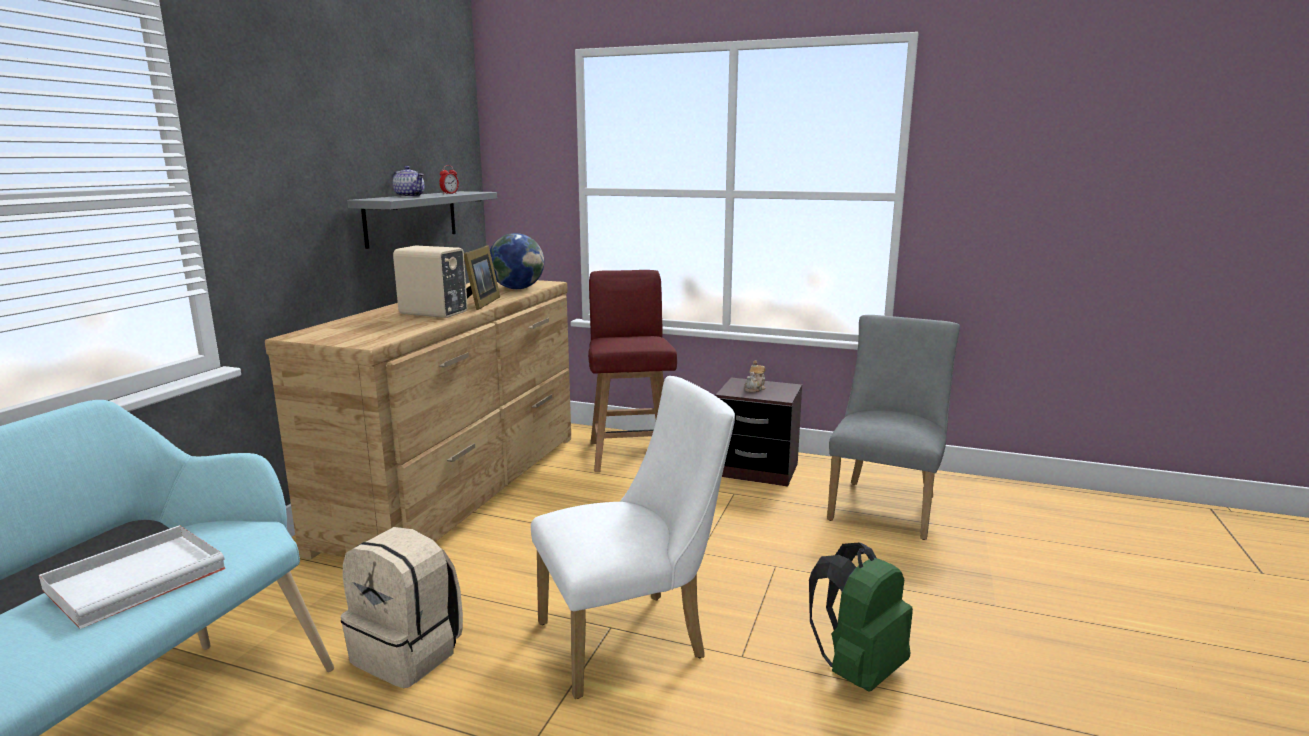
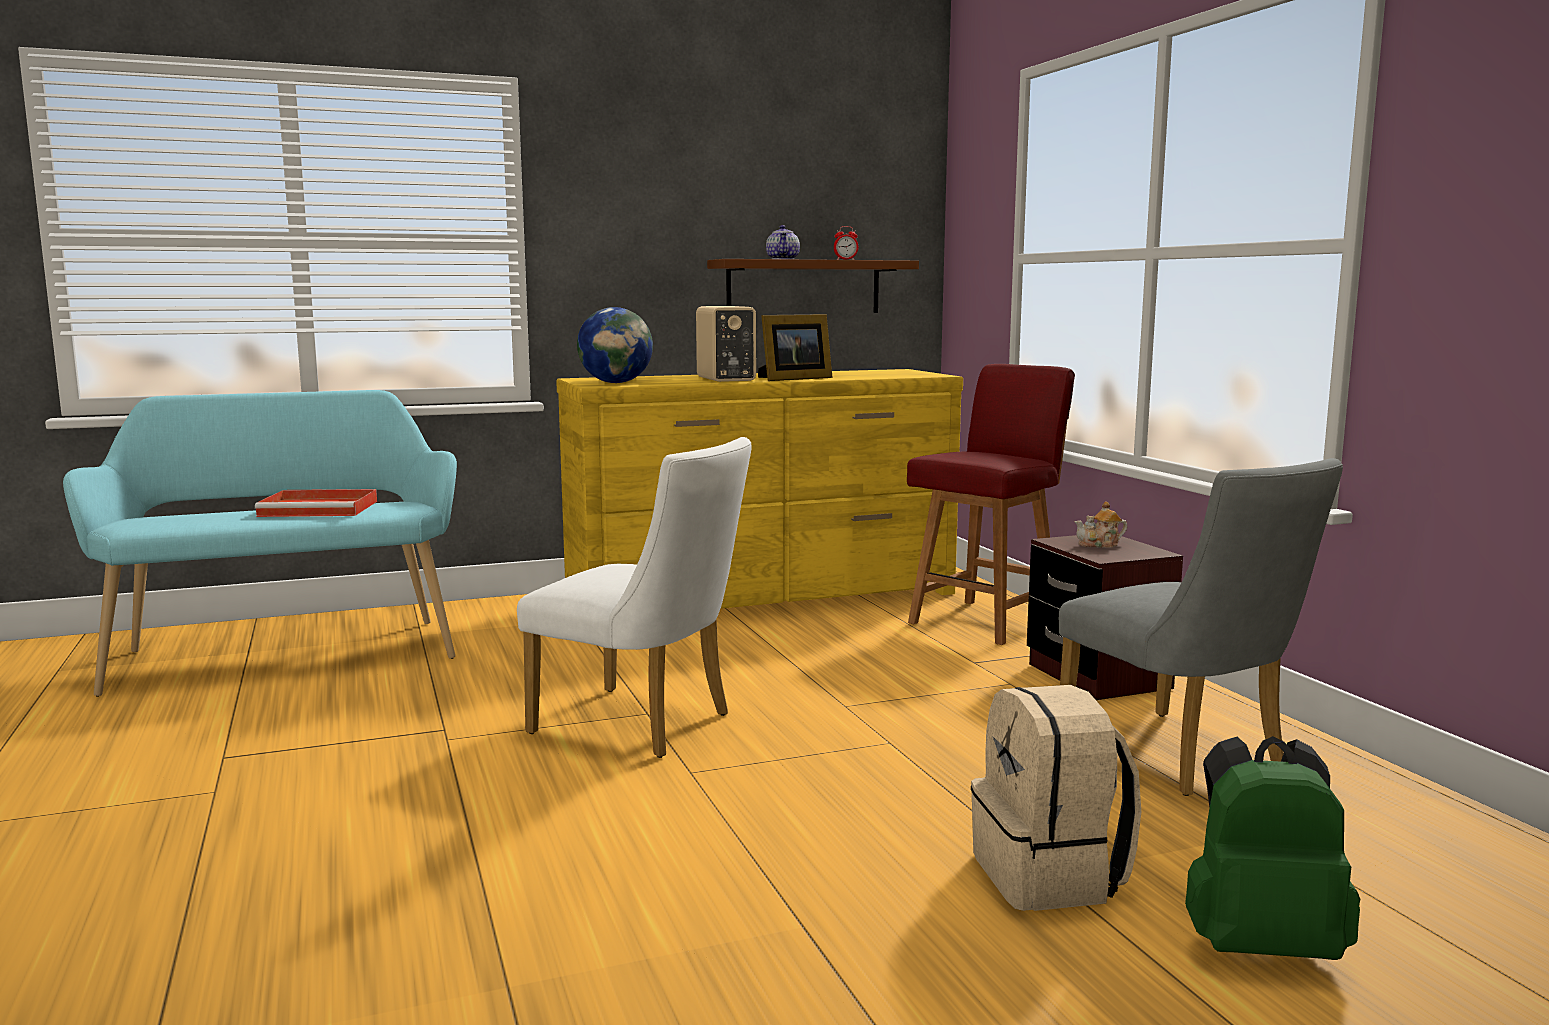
camera: 50 degrees right, 5 degrees down
(139, 577) = (321, 508): white tray -> red tray
(409, 653) = (504, 669): beige backpack -> beige backpack (1050, 877)
(411, 218) = (803, 287): grey shelf -> brown shelf
(460, 487) = (764, 597): brown dresser -> yellow dresser
(517, 288) = (883, 375): globe -> globe (616, 382)
(857, 669) = (757, 827): green backpack -> green backpack (1260, 944)
(885, 505) = (1183, 759): grey chair -> grey chair turned 75 degrees clockwise

